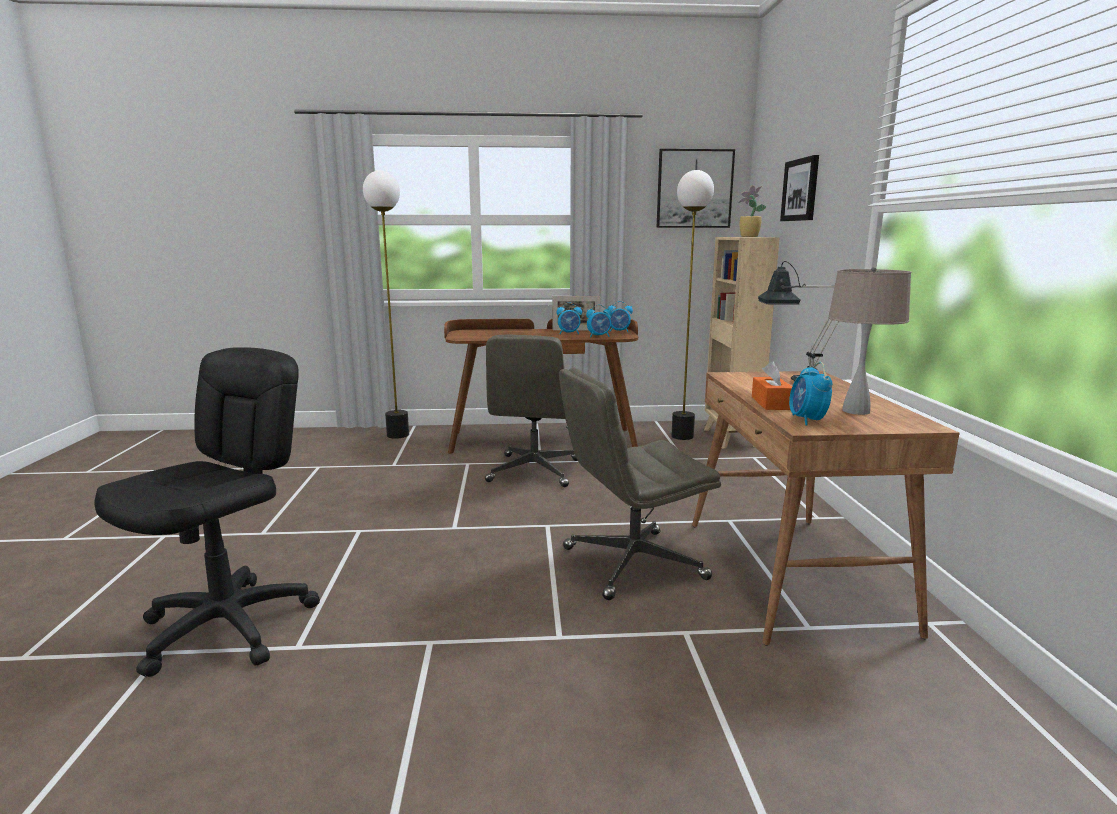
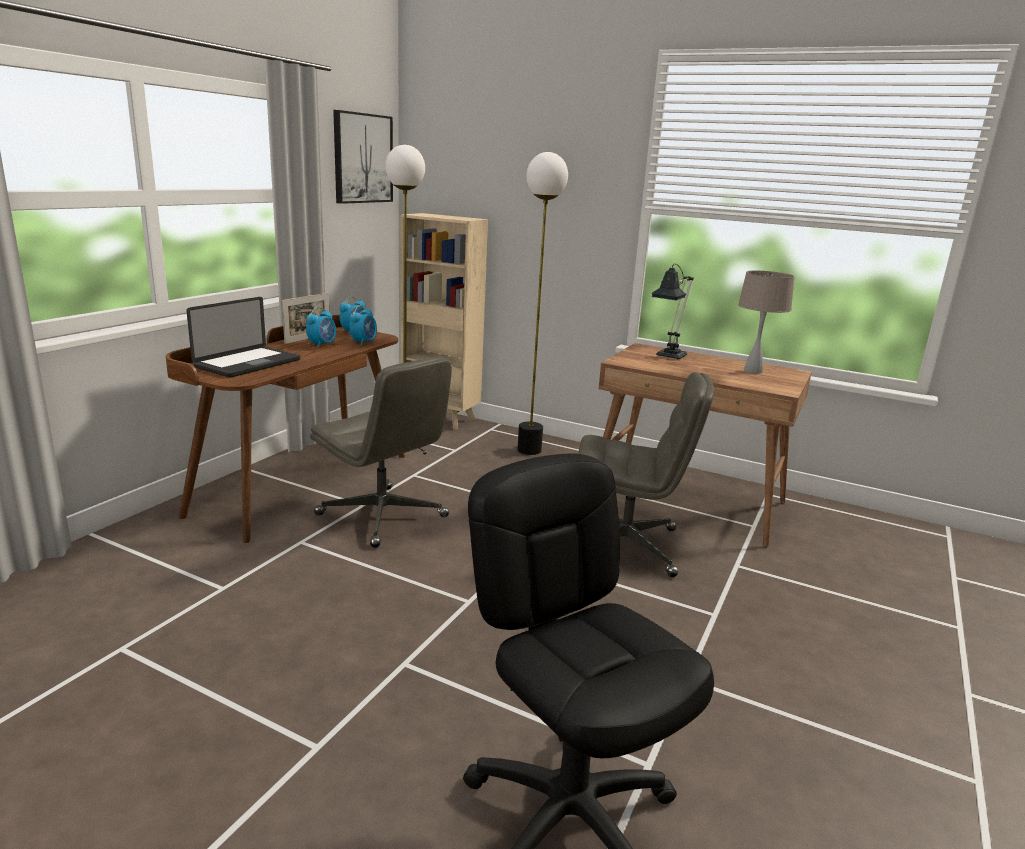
camera: 60 degrees left, 5 degrees up
(398, 435) = (107, 554): floor lamp -> floor lamp (529, 450)
(495, 333) = (248, 364): none -> laptop
(632, 564) = (626, 545): grey office chair -> grey office chair turned 90 degrees counterclockwise
(748, 236) = (461, 218): potted plant -> none
(771, 403) = (717, 378): orange tissue box -> none
(801, 190) = (517, 177): picture -> none
(807, 420) = (767, 385): alarm clock -> none

